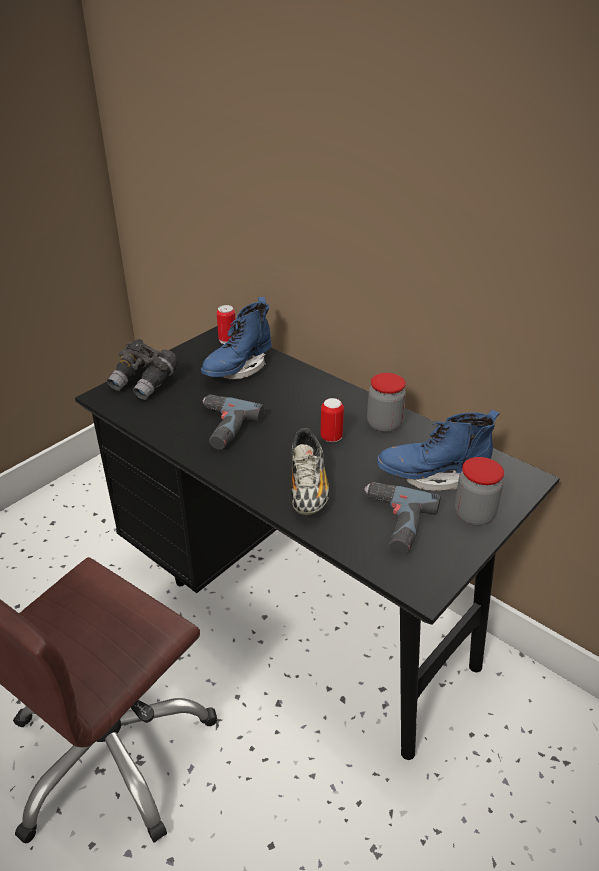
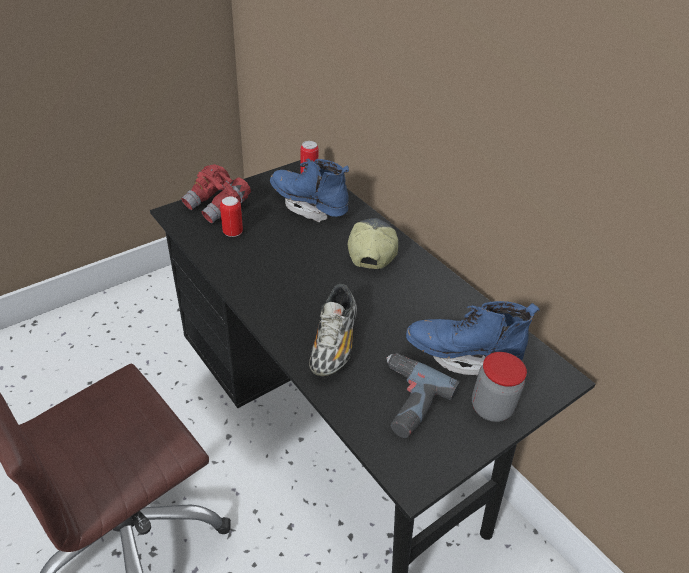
camera: 10 degrees right, 5 degrees up
(145, 383) = (218, 206): grey binoculars -> red binoculars
(221, 427) = (272, 264): power drill -> none
(238, 369) = (309, 206): blue boot -> blue boot turned 75 degrees clockwise
(314, 398) = (371, 250): none -> cap
(331, 437) = (374, 294): can -> can (233, 232)
(384, 424) = (431, 290): jar -> none

